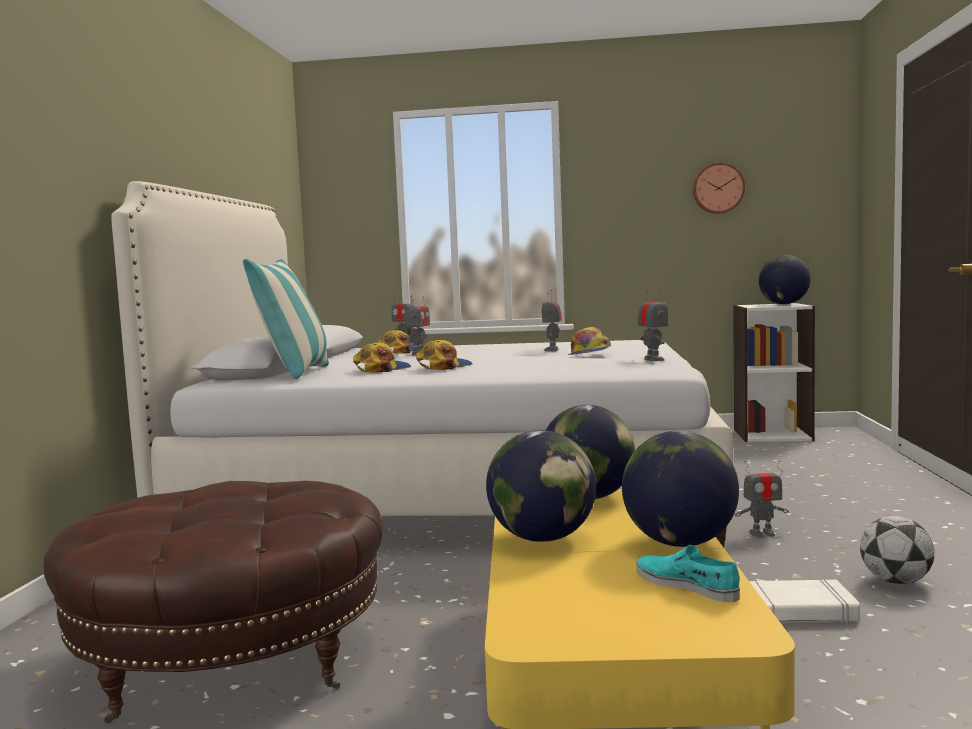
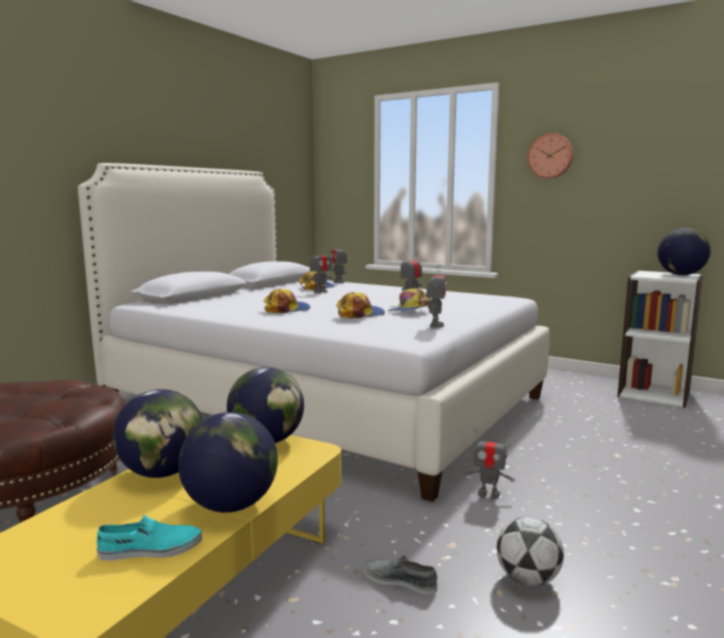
camera: 25 degrees right, 5 degrees up
(295, 373) = (197, 302): pillow -> none
(381, 369) = (249, 305): cap -> cap (360, 314)
(687, 585) = (151, 549): turquoise shoe -> turquoise shoe turned 90 degrees clockwise
(718, 188) = (635, 161): wall clock -> wall clock (550, 156)
(798, 610) = (399, 581): white book -> grey shoe

